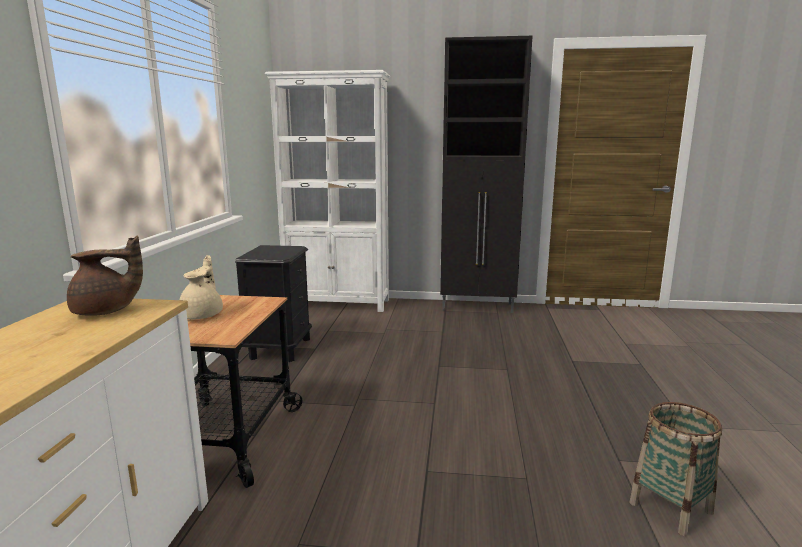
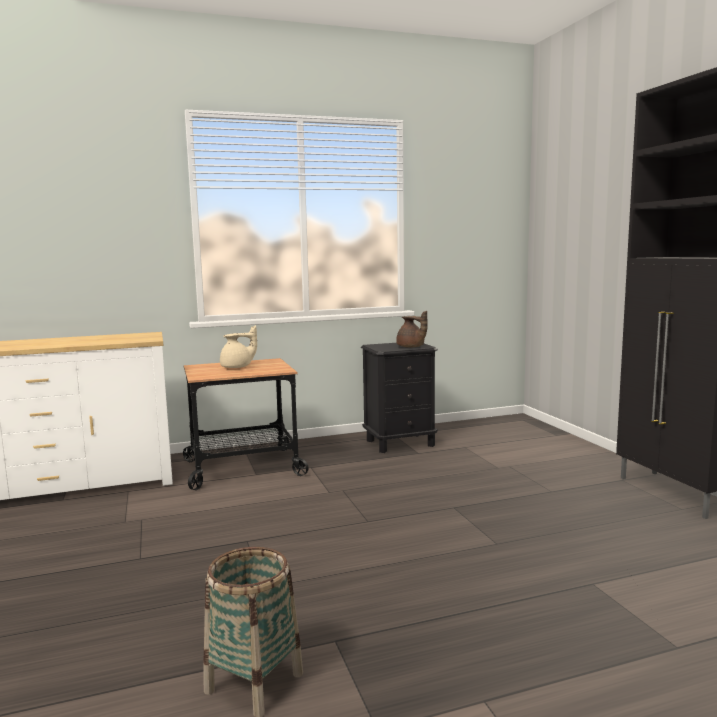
camera: 65 degrees right, 5 degrees down
(106, 311) = (134, 337): brown teapot -> brown teapot (411, 347)
(338, 304) = (538, 434): white bookcase -> none

